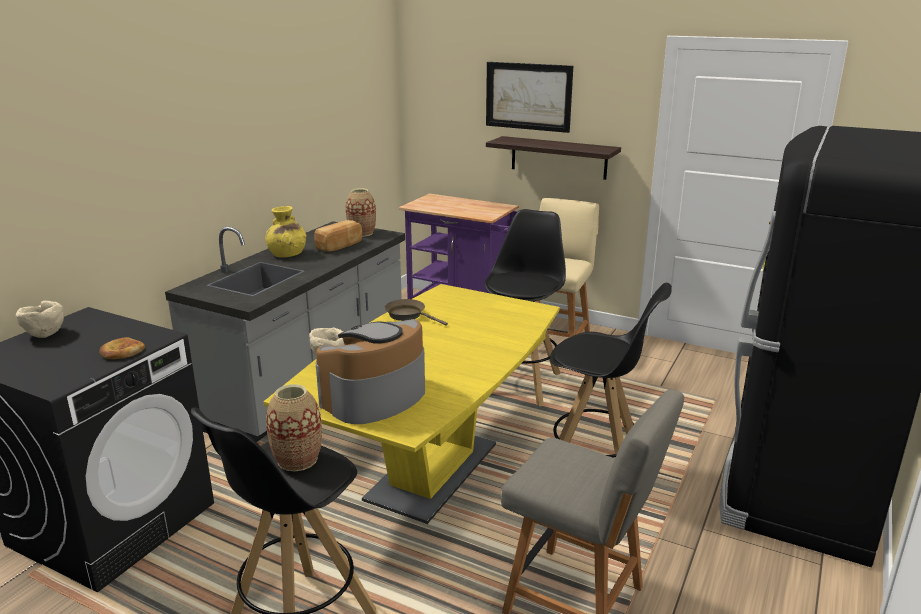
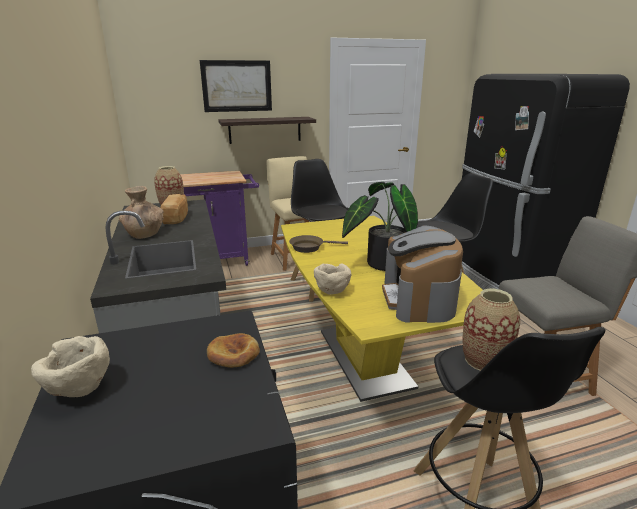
camera: 45 degrees left, 0 degrees up
(287, 254) = (144, 234): yellow vase -> brown vase
(428, 356) = (380, 263): none -> potted plant

